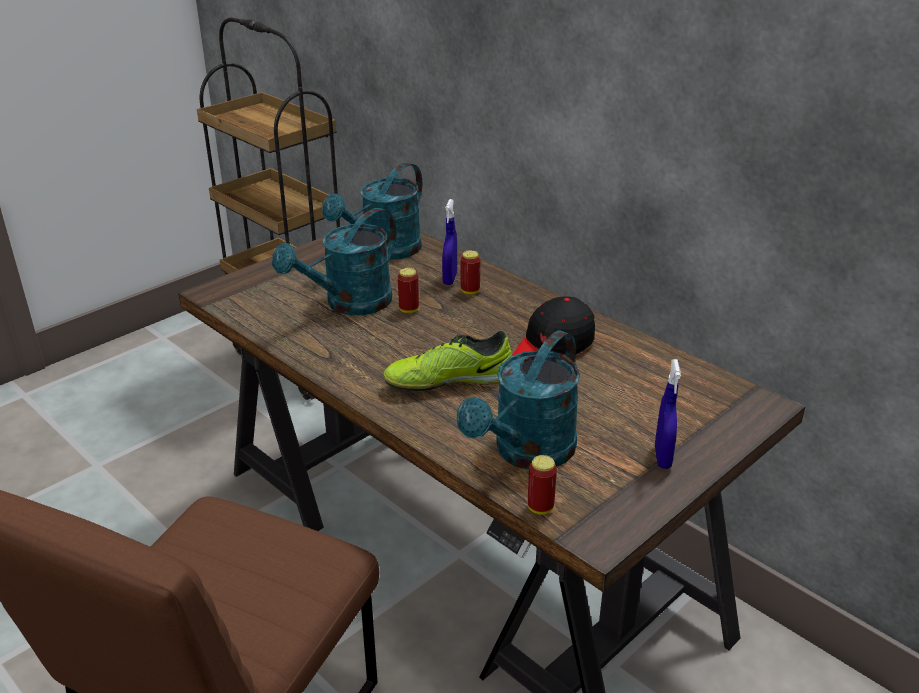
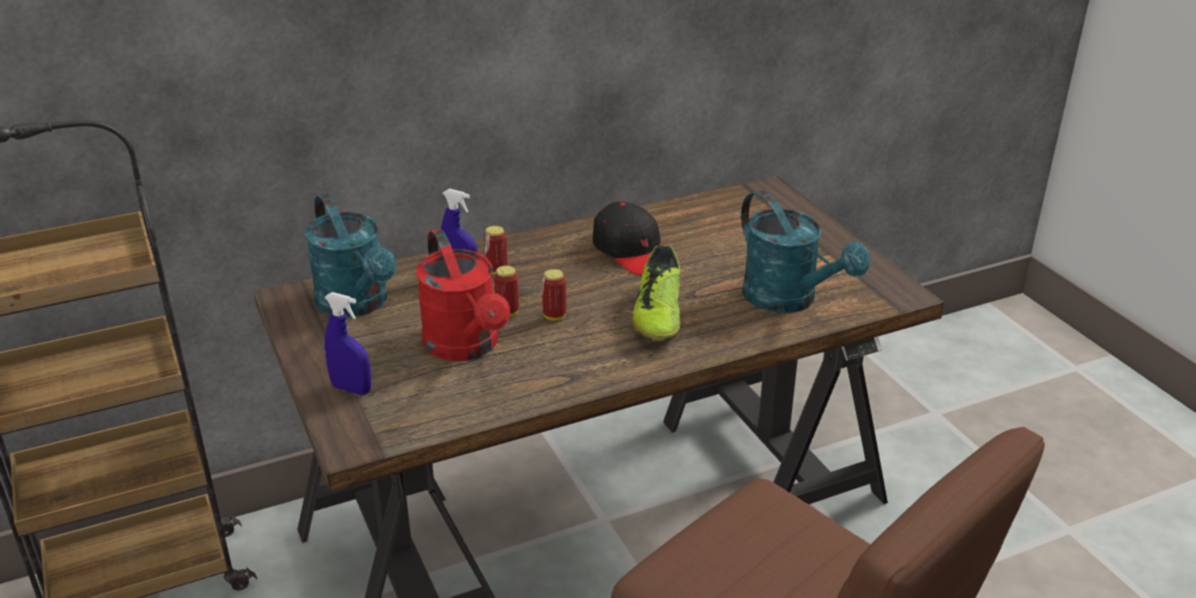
camera: 70 degrees left, 0 degrees up
(349, 304) = (466, 347): turquoise watering can -> red watering can
(540, 507) = (862, 310): can -> can (554, 316)
(662, 457) = (818, 245): blue spray bottle -> blue spray bottle (351, 389)

